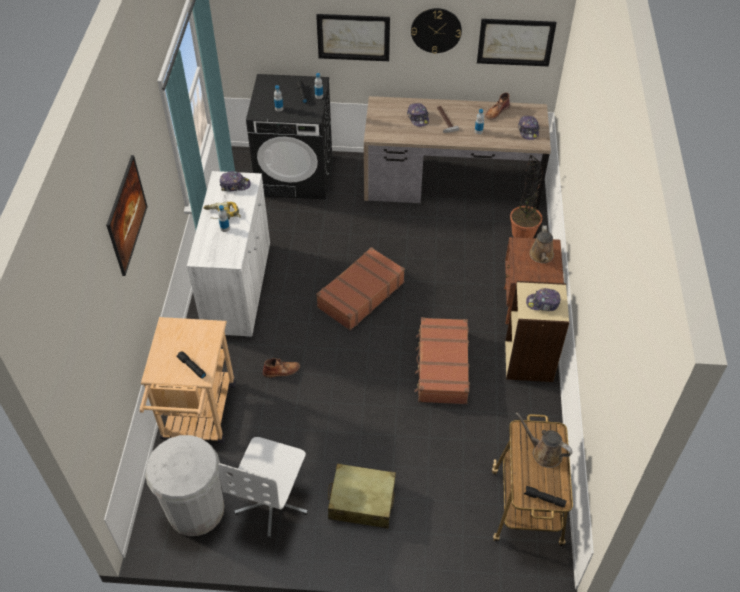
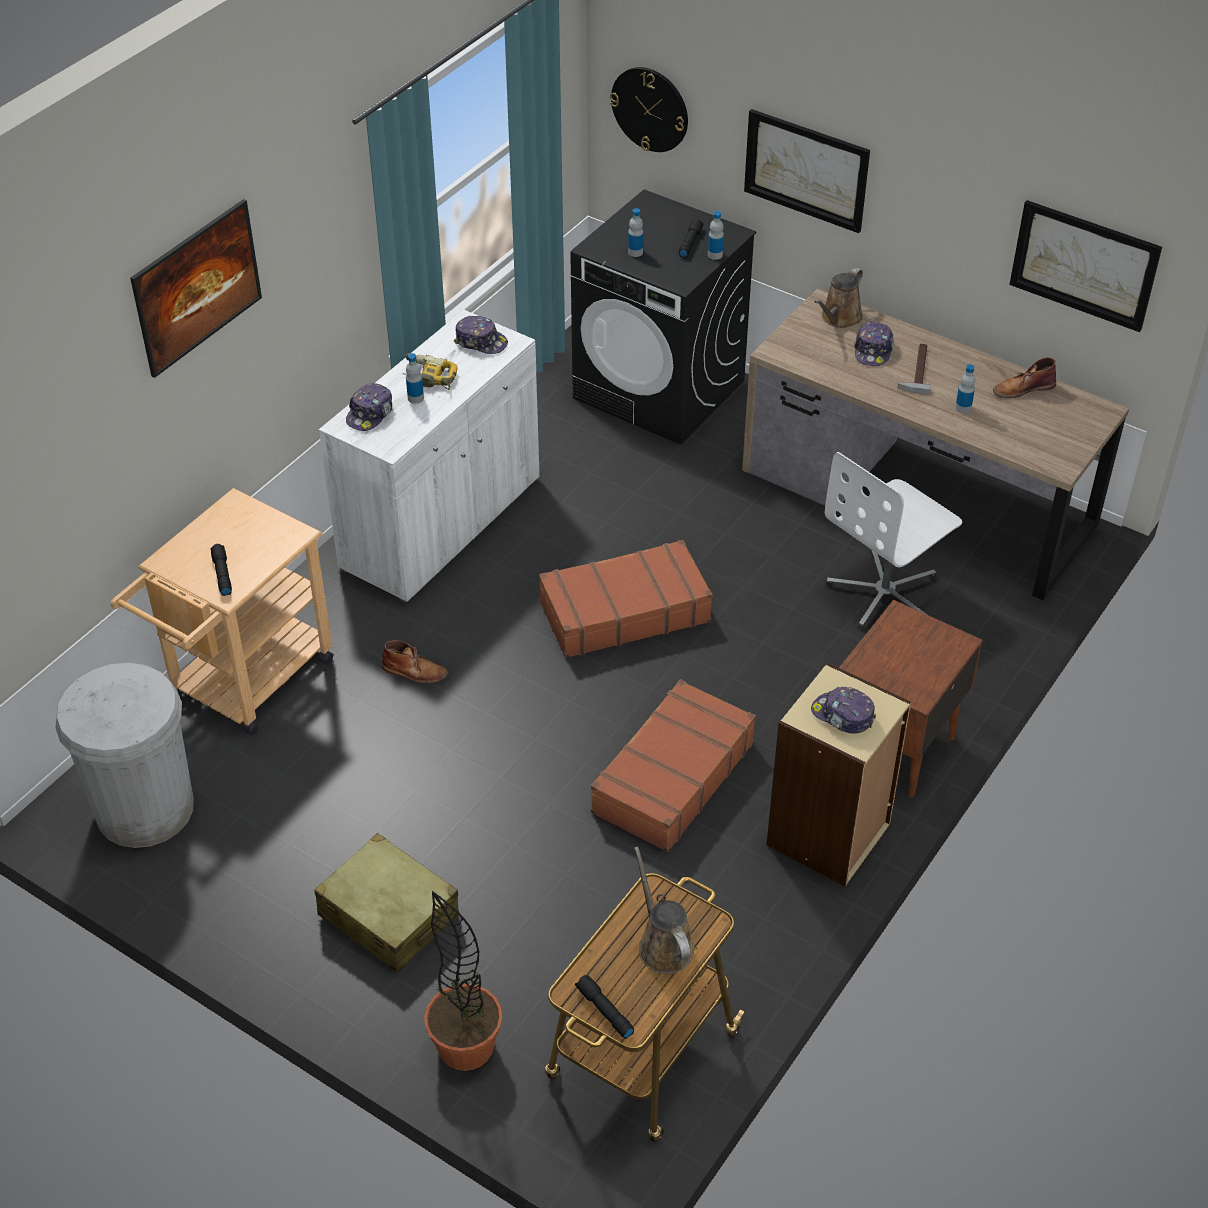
camera: 30 degrees right, 5 degrees down
(272, 503) = (257, 853): white office chair -> white office chair (885, 593)
(436, 30) = (946, 199): wall clock -> wall clock (650, 109)
(523, 233) = (984, 628): potted plant -> potted plant (466, 1046)
(528, 131) = (1055, 439): cap -> cap (370, 414)
(541, 256) = (925, 652): brown watering can -> brown watering can (839, 318)

